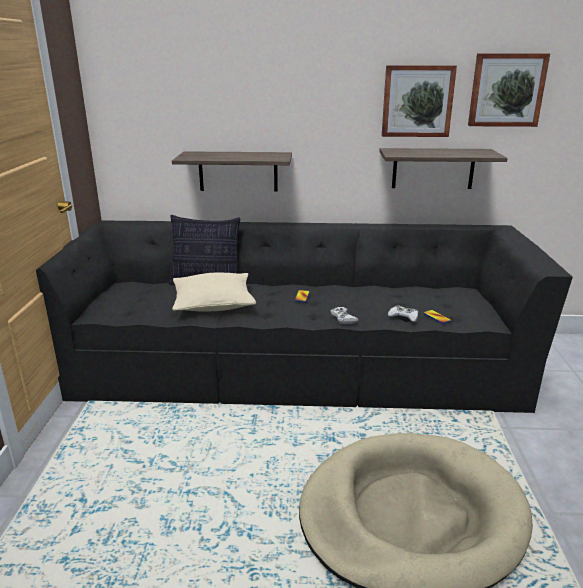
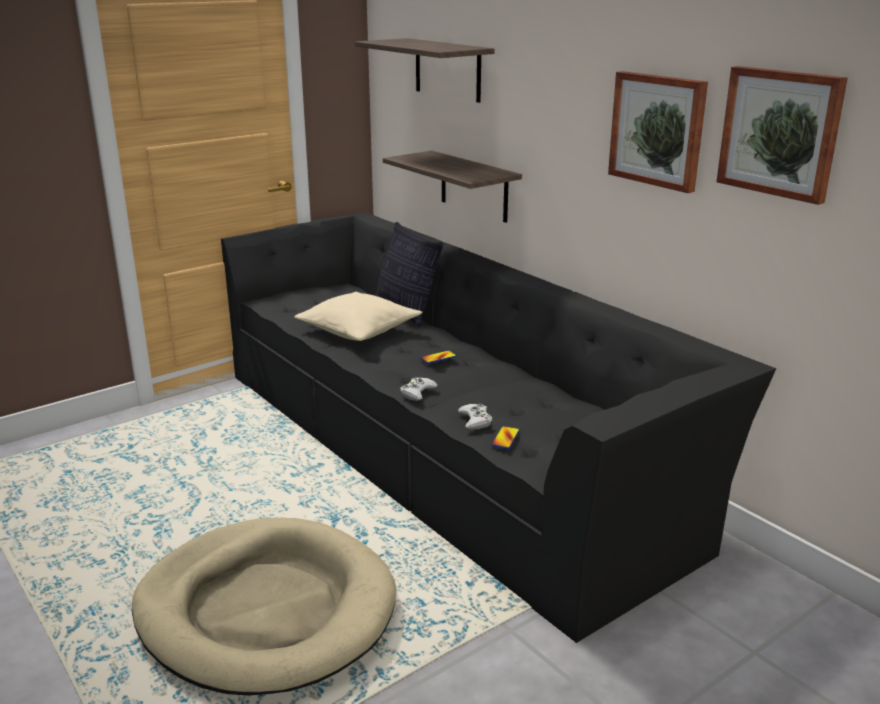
camera: 50 degrees right, 0 degrees up
(433, 168) = (675, 238): shelf -> shelf (447, 70)

